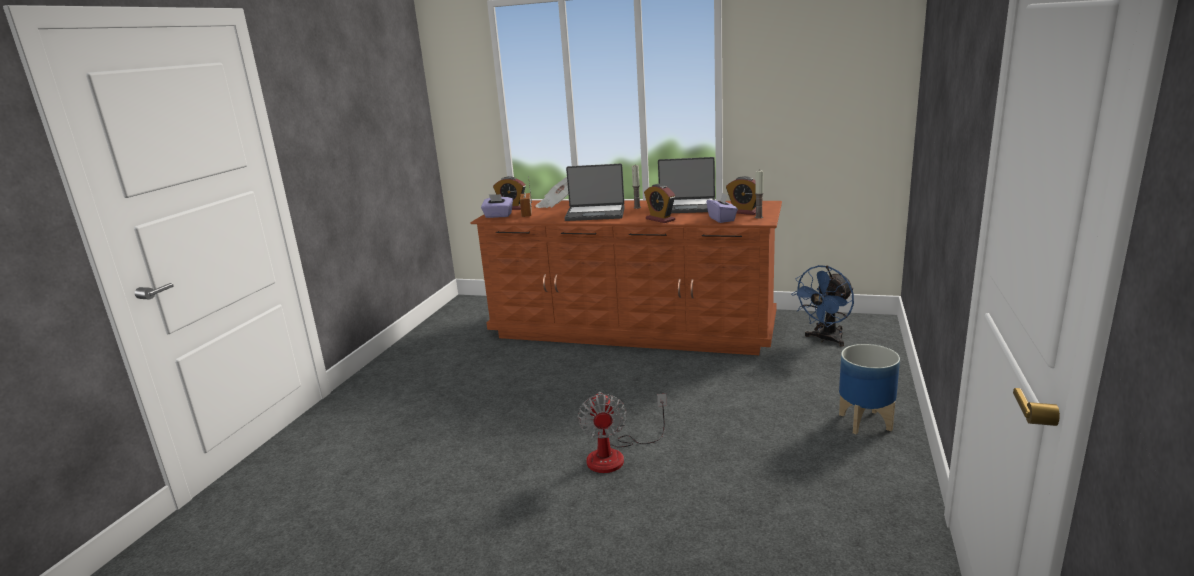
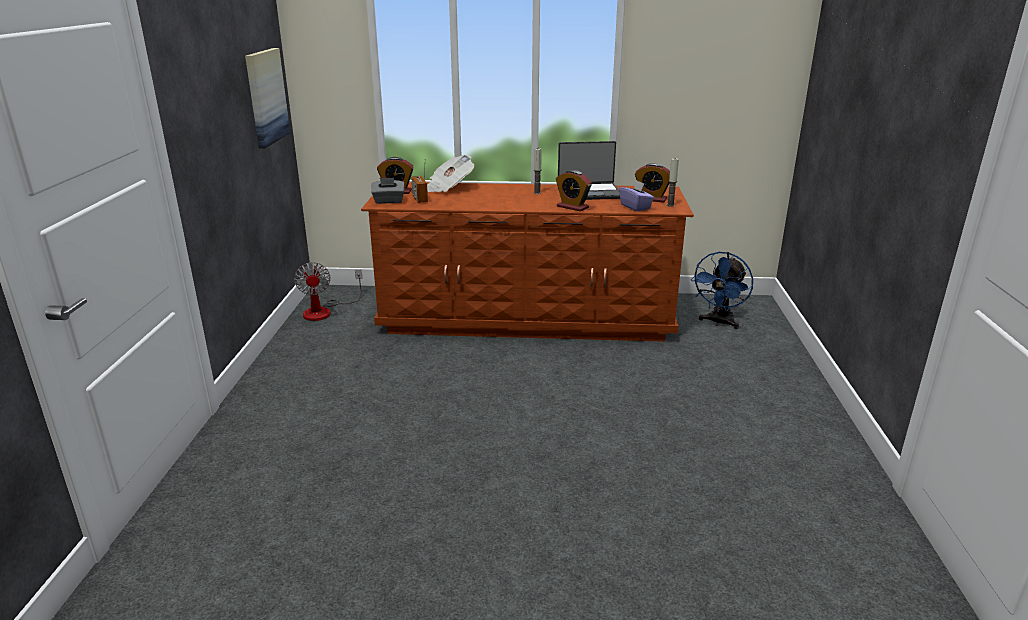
camera: 15 degrees left, 5 degrees up
(403, 127) = (266, 97): none -> picture
(498, 216) = (388, 201): purple tissue box -> grey tissue box
(595, 214) = (498, 200): laptop -> none
(616, 455) = (574, 454): fan -> fan (325, 311)
(866, 422) = (790, 403): planter -> none

